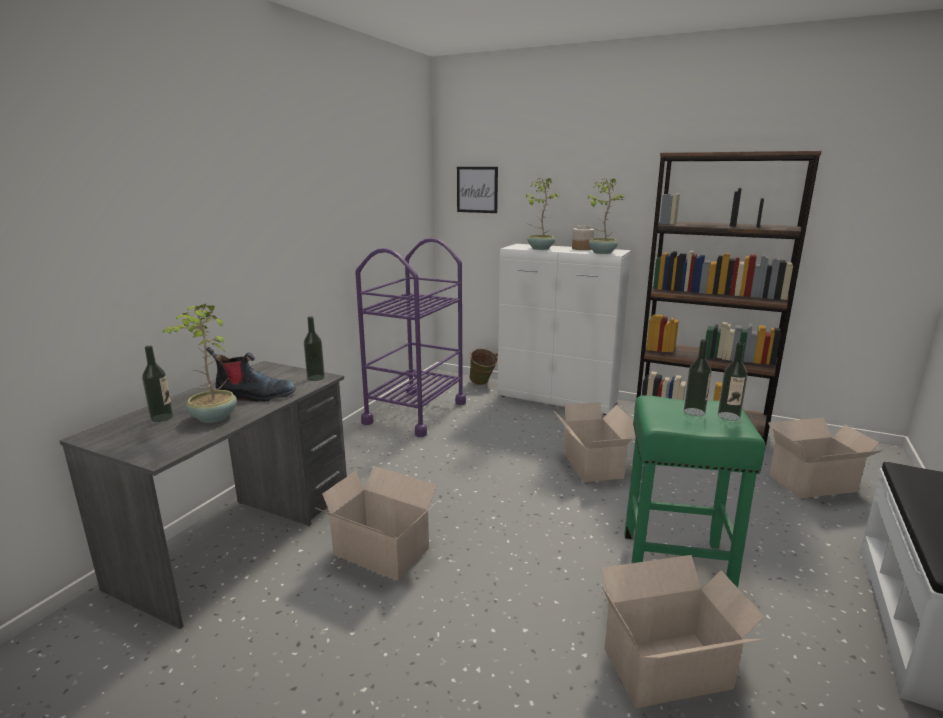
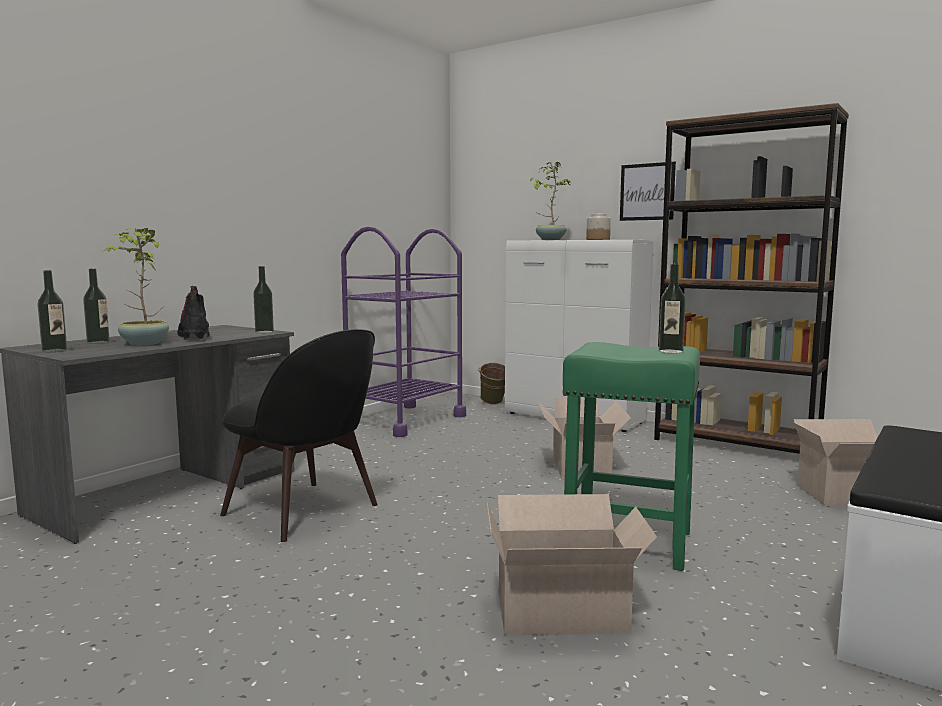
camera: 10 degrees right, 10 degrees down
(255, 396) = (194, 337): boot -> boot turned 120 degrees counterclockwise
(383, 553) = (304, 511): cardboard box -> black chair
(477, 189) = (492, 185): picture -> picture (647, 192)
(601, 252) = (614, 239): potted plant -> none
(694, 412) = (636, 350): bottle -> bottle (54, 350)

